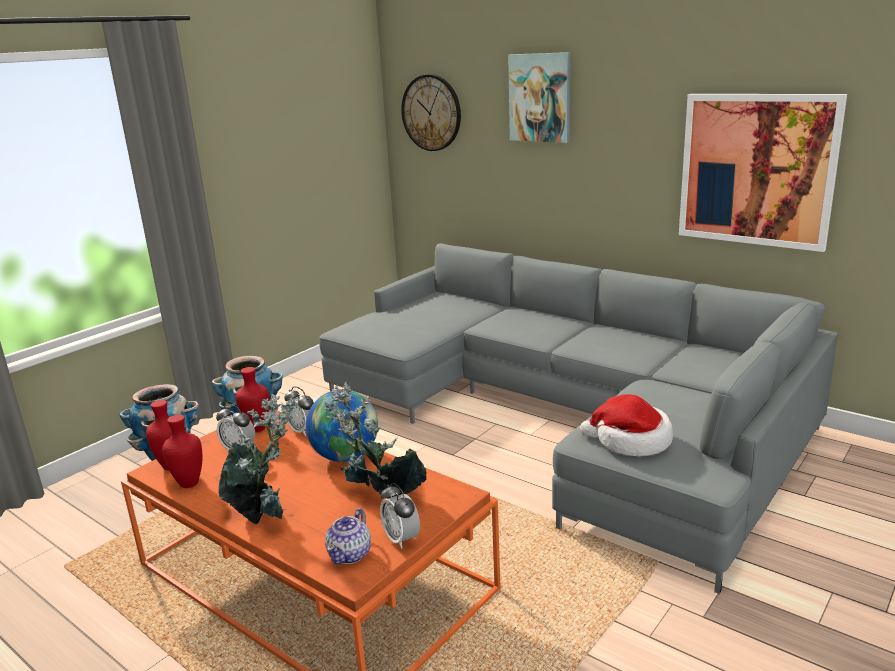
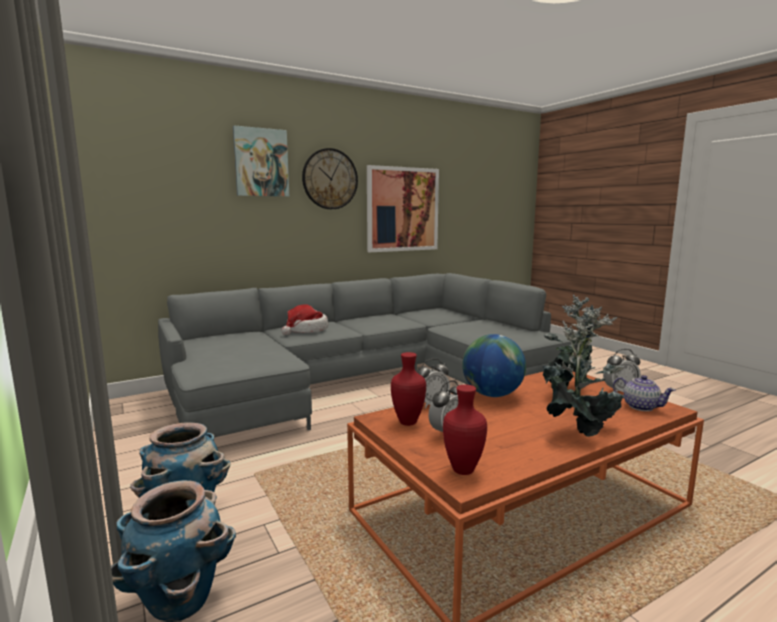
camera: 70 degrees left, 10 degrees down
(188, 484) = (510, 462): red vase -> none
(431, 113) = (139, 171): wall clock -> wall clock (330, 179)
(631, 441) = (511, 337): hat -> hat (306, 330)

